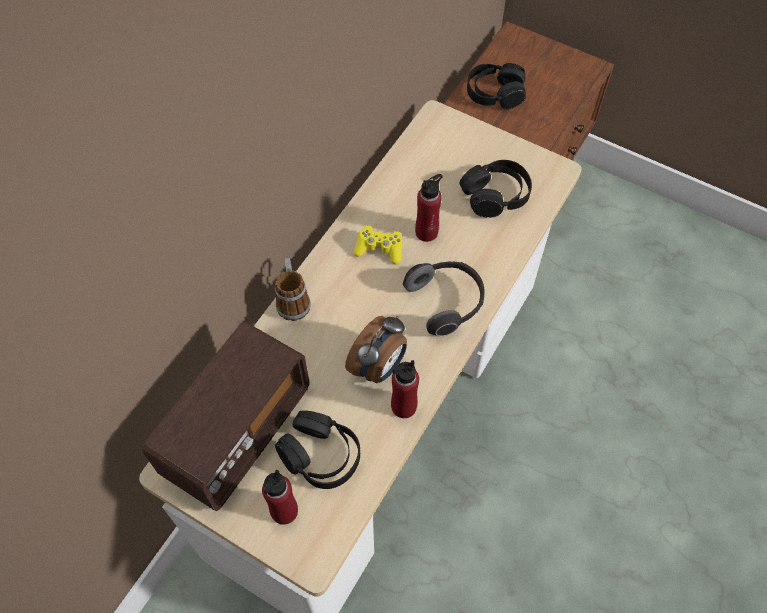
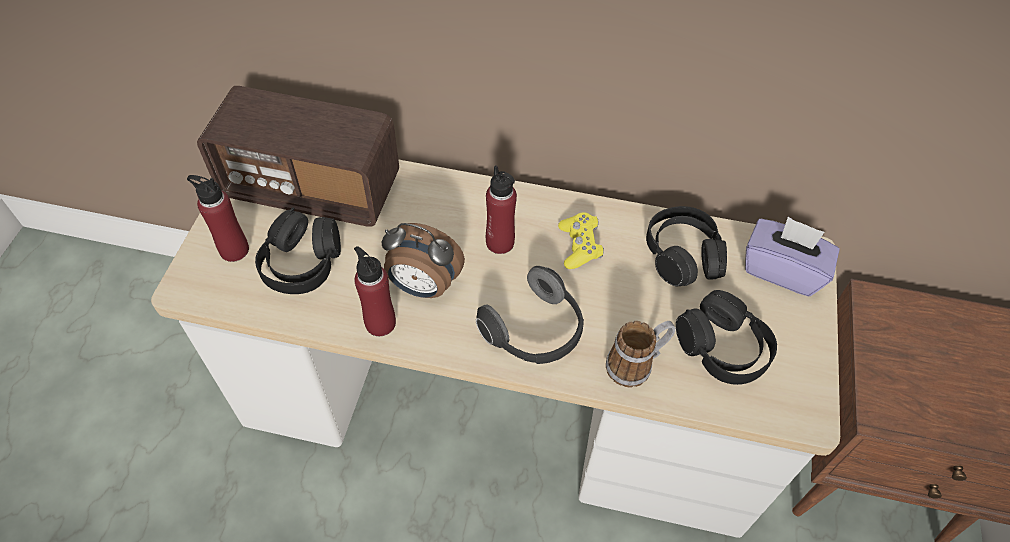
camera: 70 degrees right, 5 degrees down
(293, 300) = (479, 188): mug -> mug (636, 364)
(426, 232) = (626, 286): red bottle -> red bottle (500, 242)
(444, 137) = (782, 270): none -> purple tissue box
(495, 93) = (924, 335): black headphones -> black headphones (682, 255)

